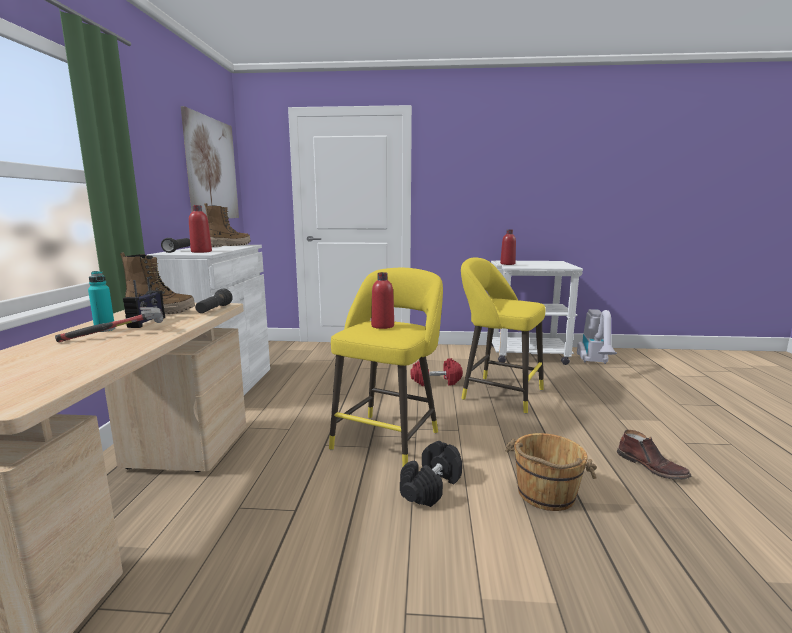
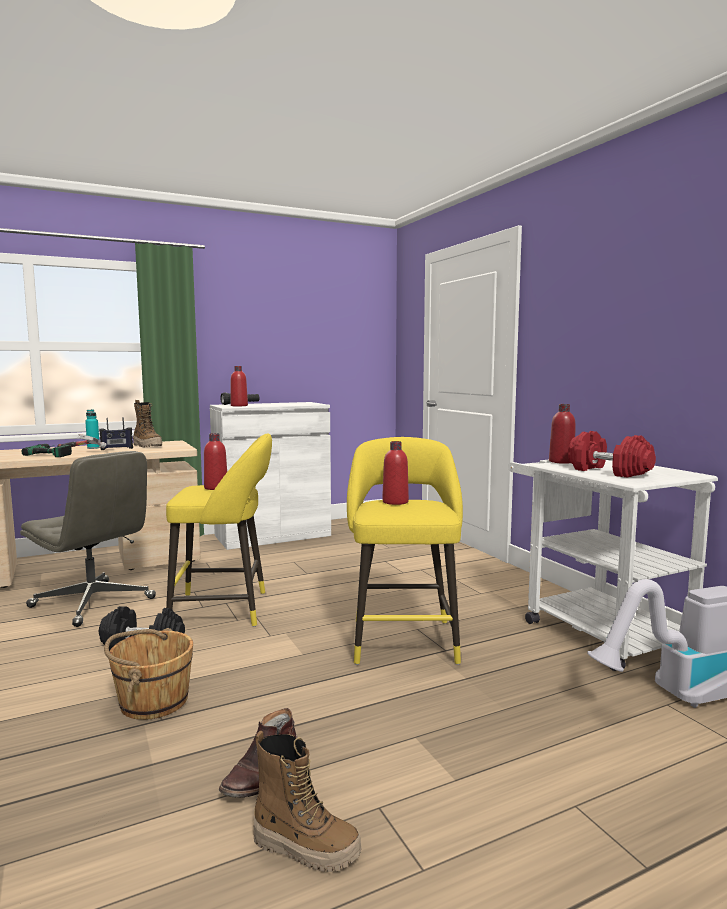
camera: 60 degrees right, 5 degrees down
(104, 346) = (54, 453): none -> power drill
(211, 169) = (335, 330): picture -> none
(214, 310) = (164, 449): black flashlight -> none
(229, 245) = (301, 403): boot -> boot (306, 847)
(282, 506) = (94, 603): none -> grey office chair
(436, 382) = (394, 600): red dumbbell -> red dumbbell (608, 471)
(497, 302) = (395, 502): none -> red bottle

